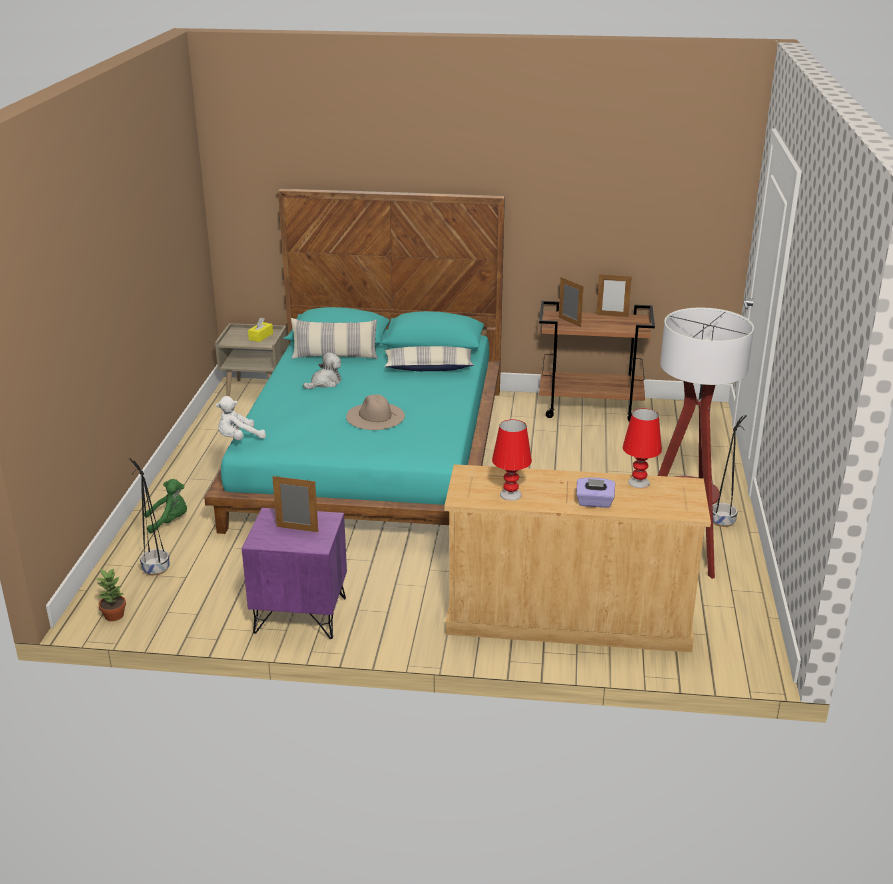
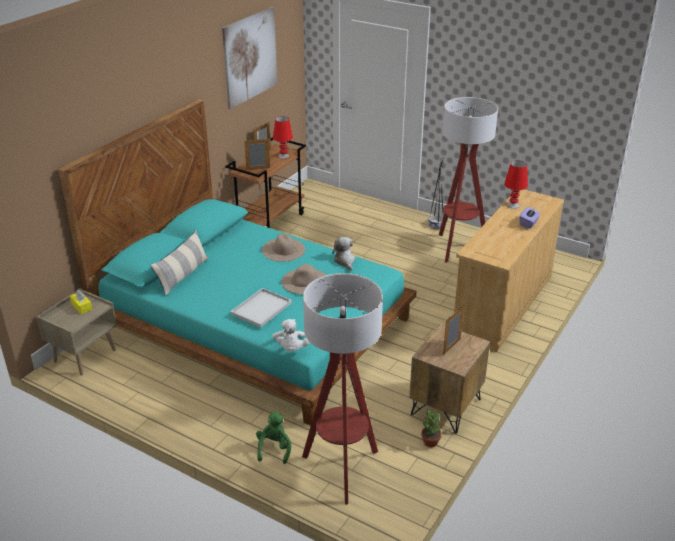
camera: 65 degrees left, 5 degrees up
(114, 615) = (395, 504): potted plant -> potted plant (430, 442)
(155, 569) = (342, 469): black planter -> floor lamp
(300, 405) = (261, 308): none -> white tray
(300, 616) = (446, 407): purple nightstand -> brown nightstand
(325, 383) = (228, 290): plush toy -> plush toy (345, 261)
(429, 367) = (243, 242): pillow -> none
(431, 390) = (283, 249): none -> beige hat
(511, 494) = (506, 245): red table lamp -> red table lamp (283, 156)
(621, 179) = (250, 57): none -> picture

